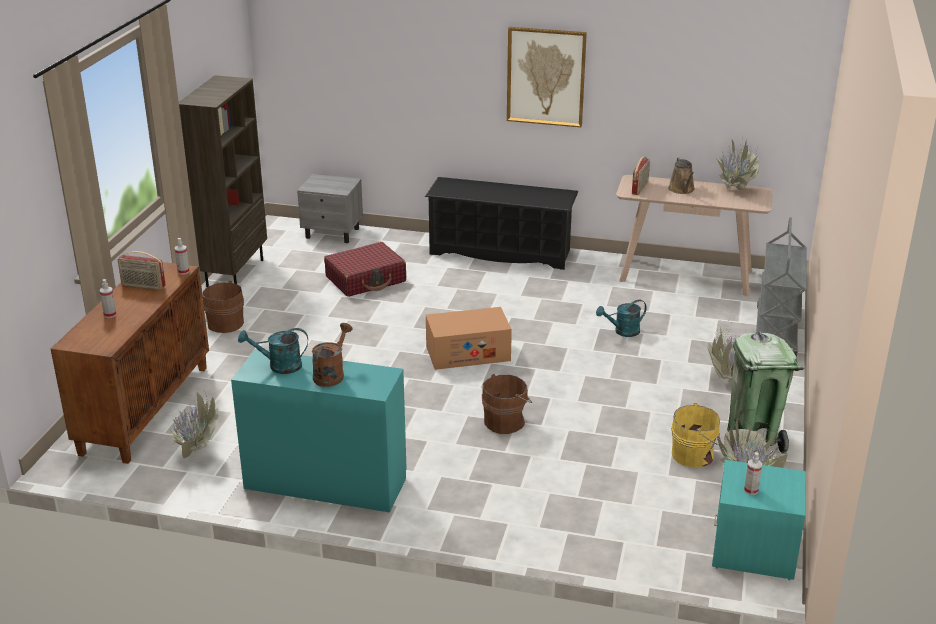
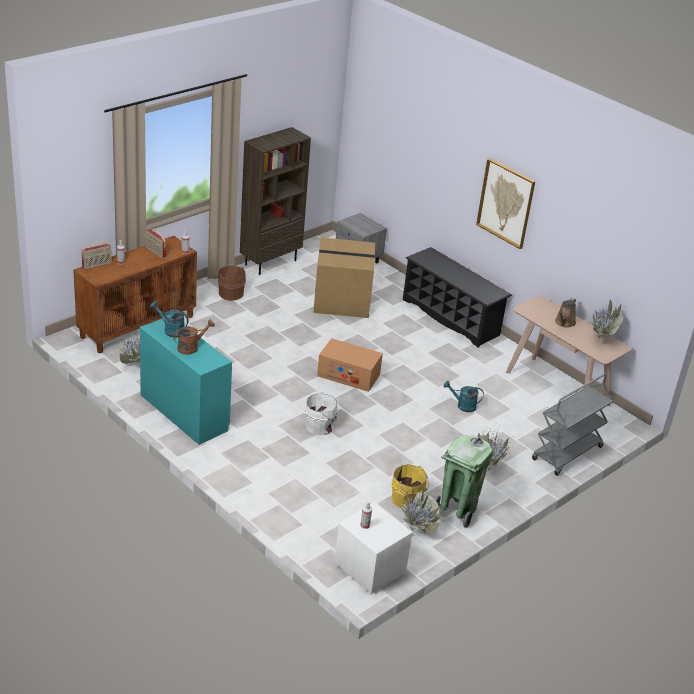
camera: 30 degrees right, 5 degrees up
(366, 279) = (343, 300): red suitcase -> cardboard box
(506, 421) = (321, 426): brown bucket -> white bucket
(640, 188) = (536, 310): radio -> radio (97, 265)
(754, 551) = (370, 568): turquoise nightstand -> white nightstand

